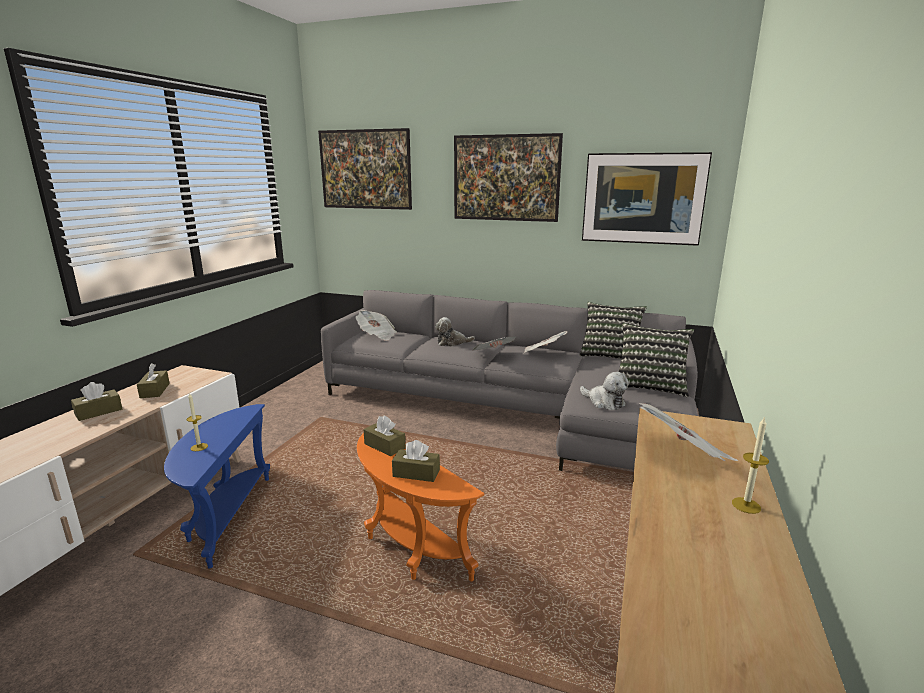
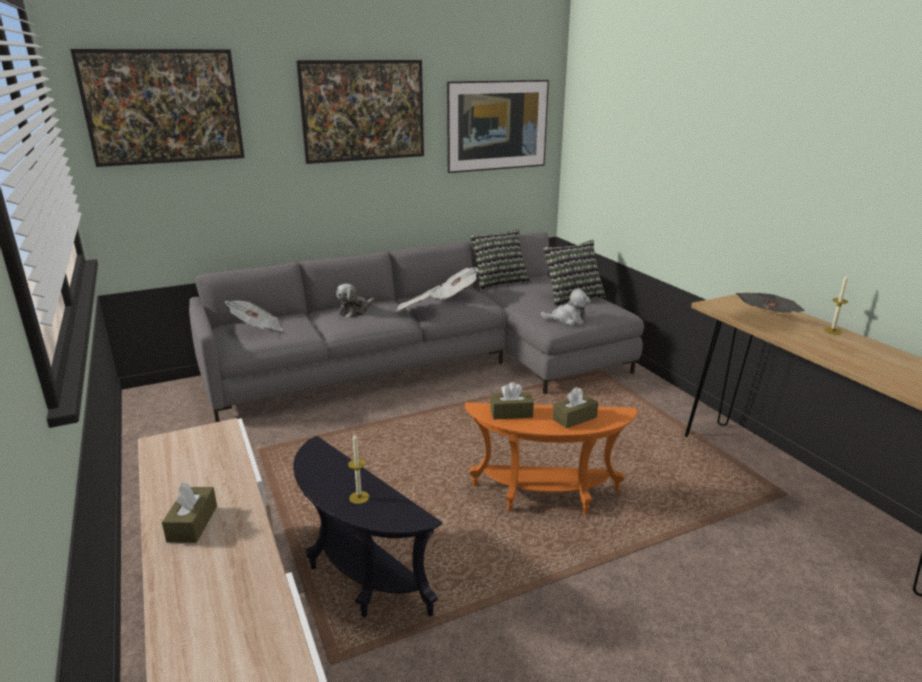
camera: 45 degrees left, 5 degrees up
(155, 390) = (196, 473): brown tissue box -> none
(226, 518) = (358, 578): blue side table -> black side table

